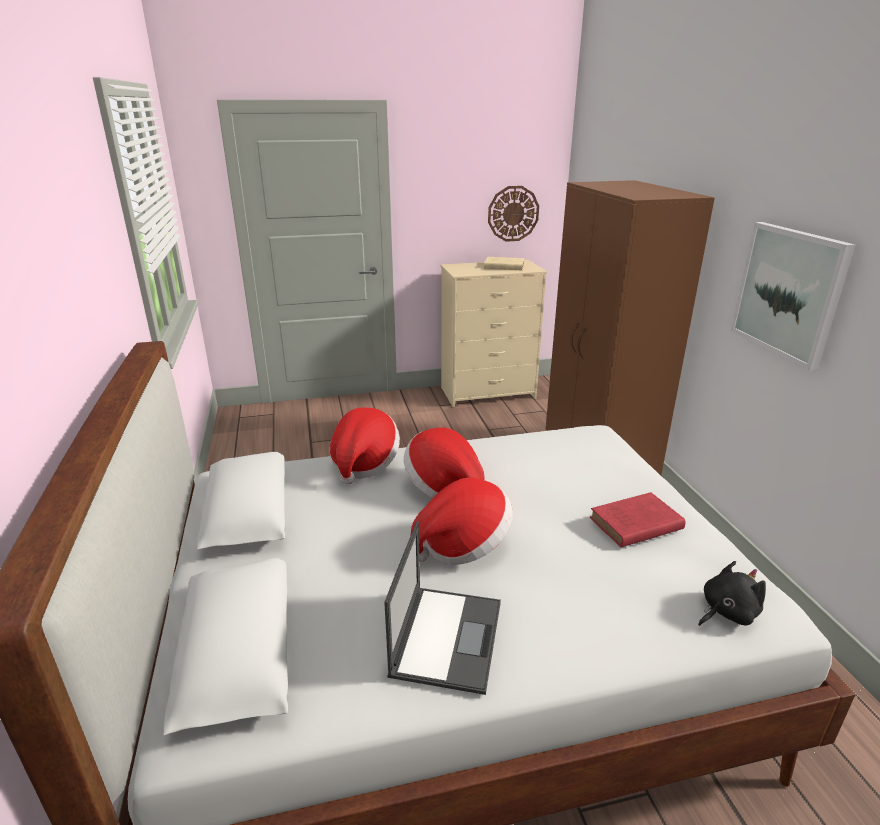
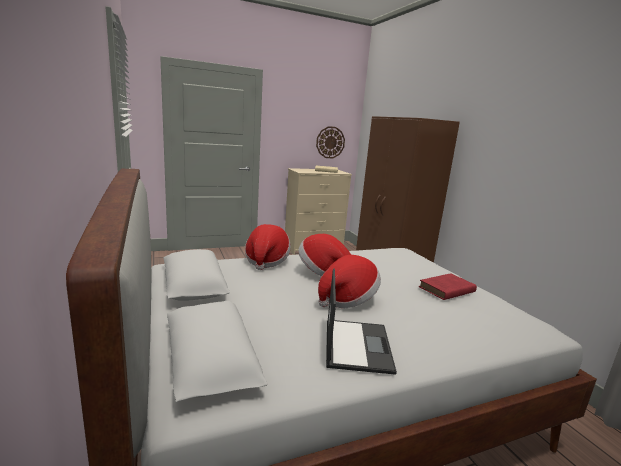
camera: 10 degrees left, 10 degrees down
(726, 612) = (519, 329): black plush toy -> none
(789, 292) = (508, 167): picture -> none

